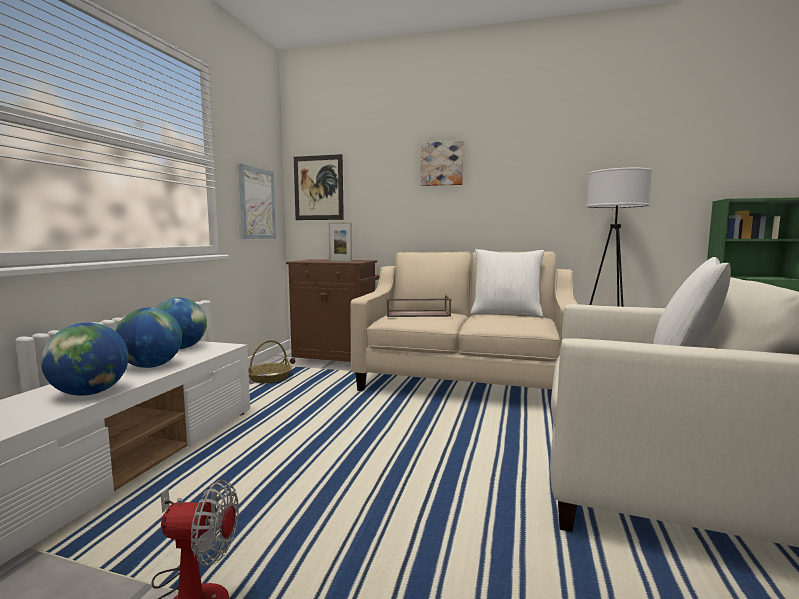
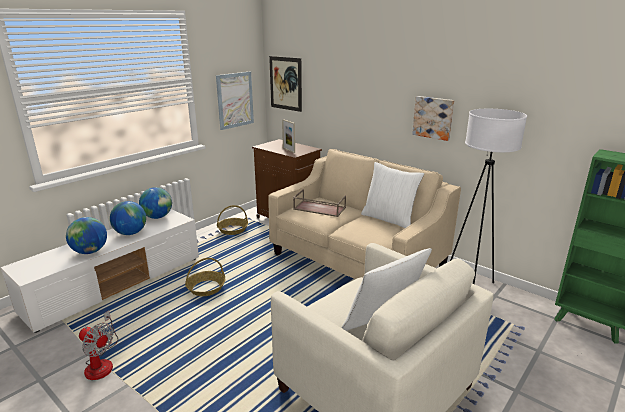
camera: 25 degrees right, 15 degrees up
(296, 440) = (206, 288): none -> basket
(442, 164) = (371, 76): picture -> picture (433, 117)

